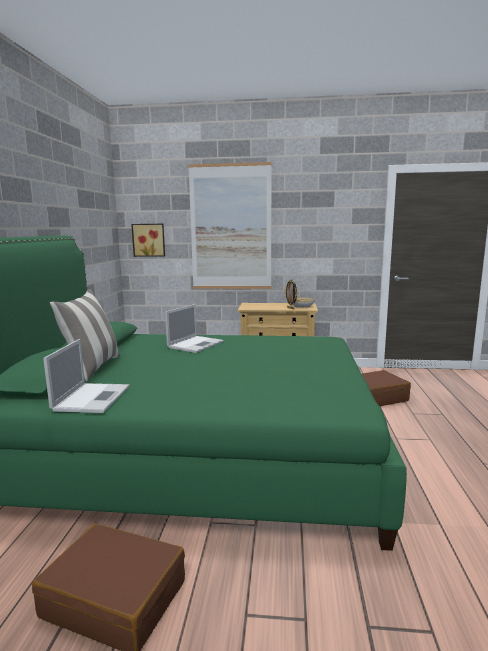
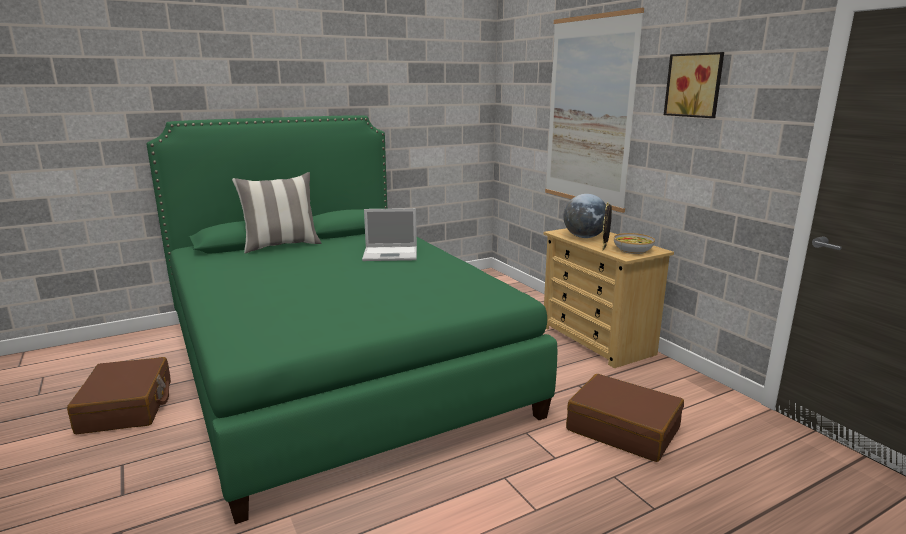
camera: 55 degrees right, 5 degrees up
(92, 397) = (211, 265): laptop -> none
(149, 240) = (515, 121): picture -> picture (695, 85)
(264, 307) = (584, 237): none -> globe

